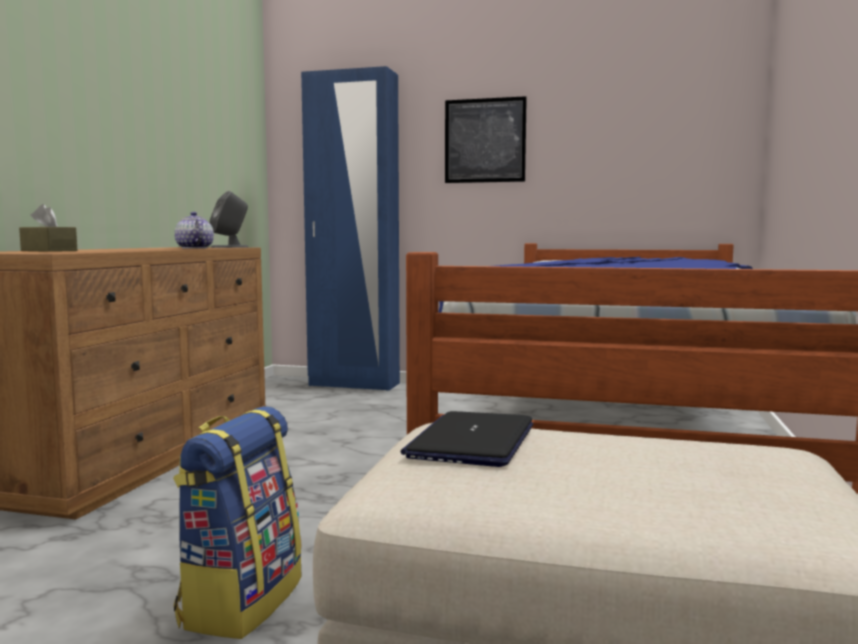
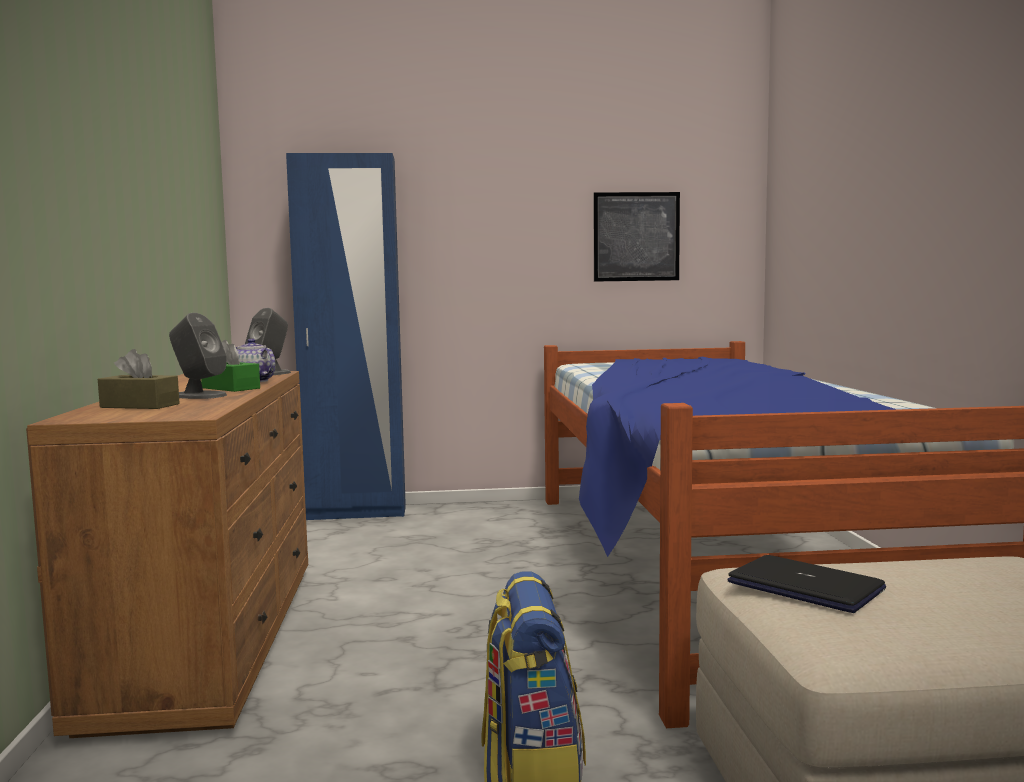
camera: 20 degrees left, 0 degrees up
(114, 250) = (199, 396): none -> grey speaker
(158, 249) = (230, 388): none -> green tissue box
(472, 441) = (806, 586): laptop -> laptop turned 135 degrees clockwise
(485, 140) = (494, 235): picture -> picture (636, 237)

